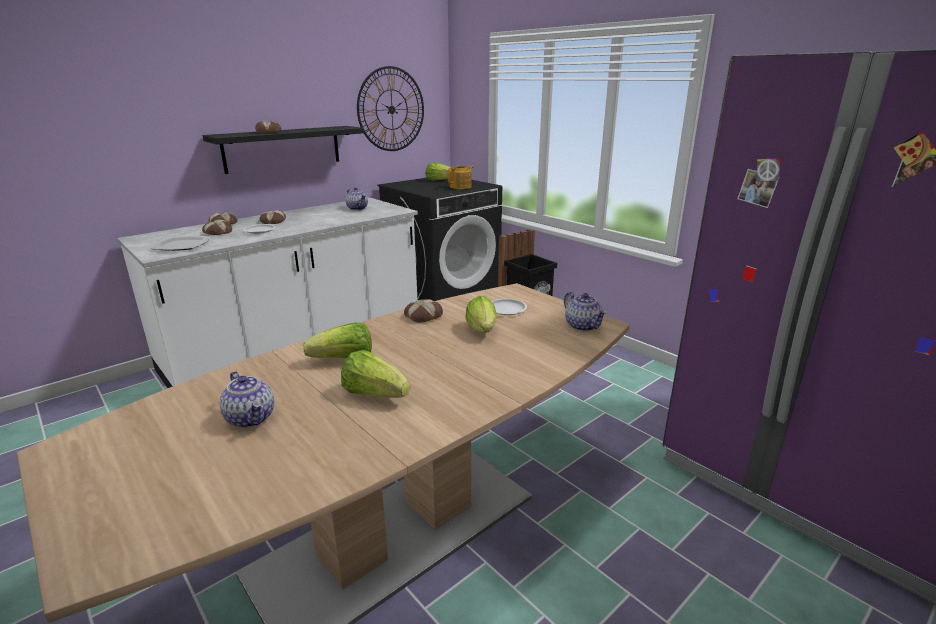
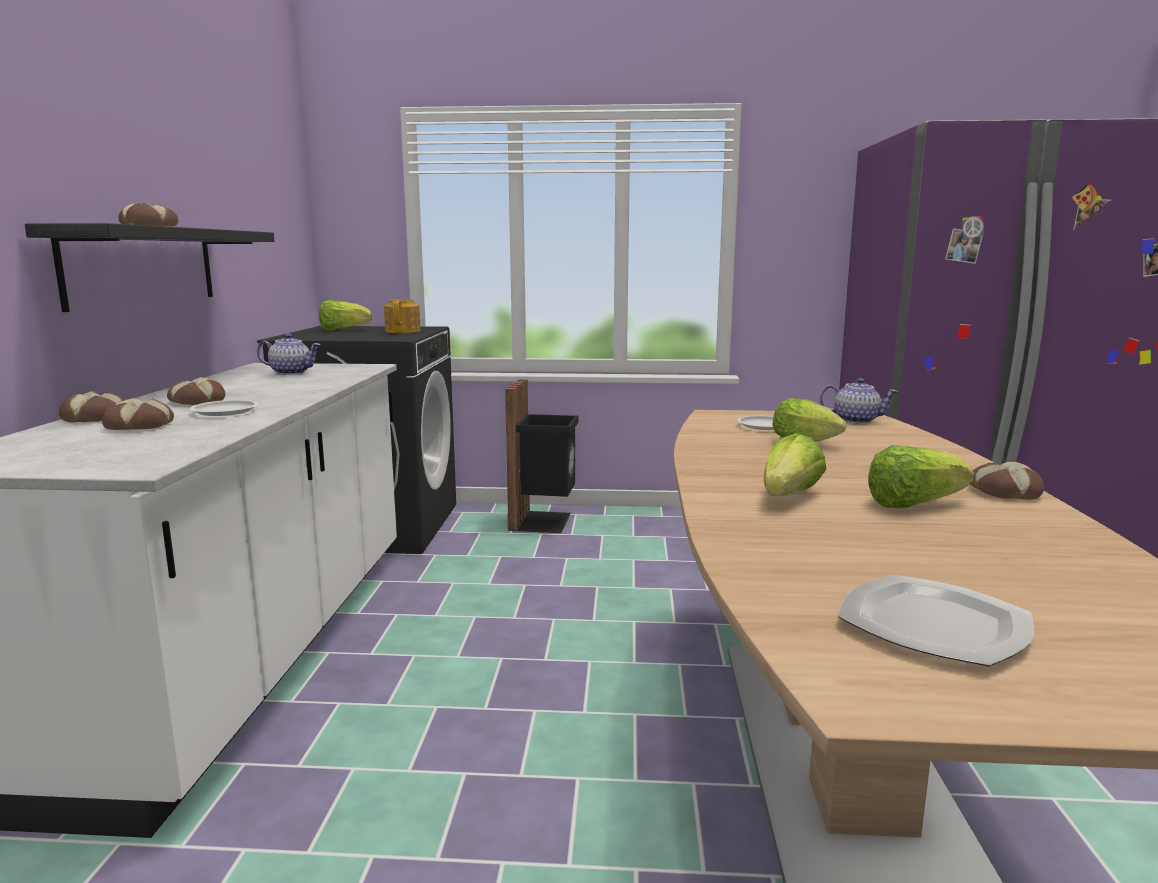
camera: 45 degrees left, 10 degrees down
(182, 245) = (138, 449): plate -> plate (935, 624)
(251, 418) = (906, 563): teapot -> none
(391, 109) = (260, 212): wall clock -> none
(423, 315) = (715, 448): bread -> bread (1003, 491)

